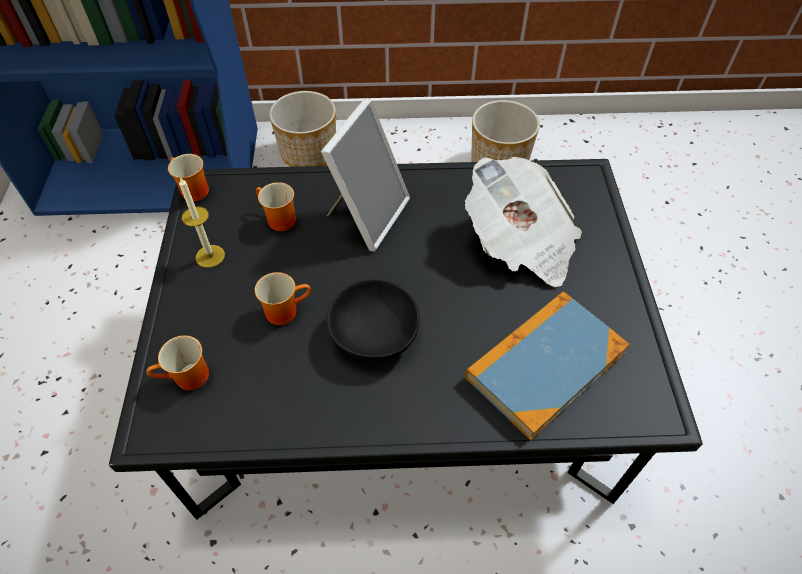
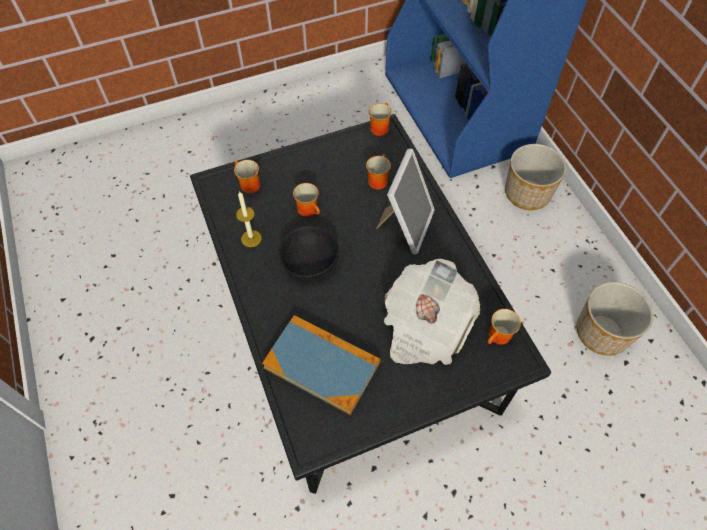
camera: 70 degrees right, 5 degrees up
(210, 256) = (333, 158): candle -> candle (251, 238)
(367, 215) = (405, 225): picture frame -> picture frame turned 75 degrees counterclockwise
(556, 183) = (499, 337): none -> mug

